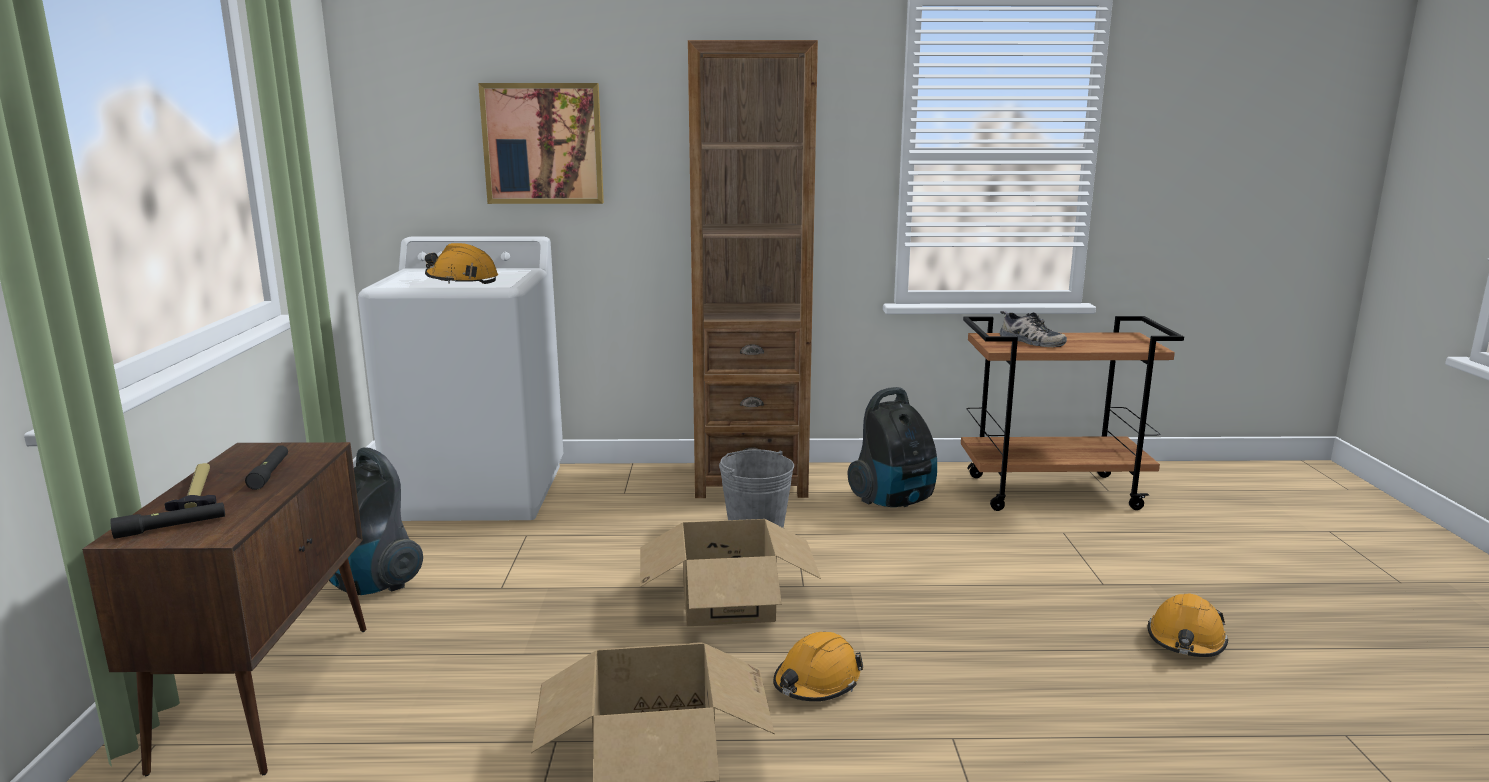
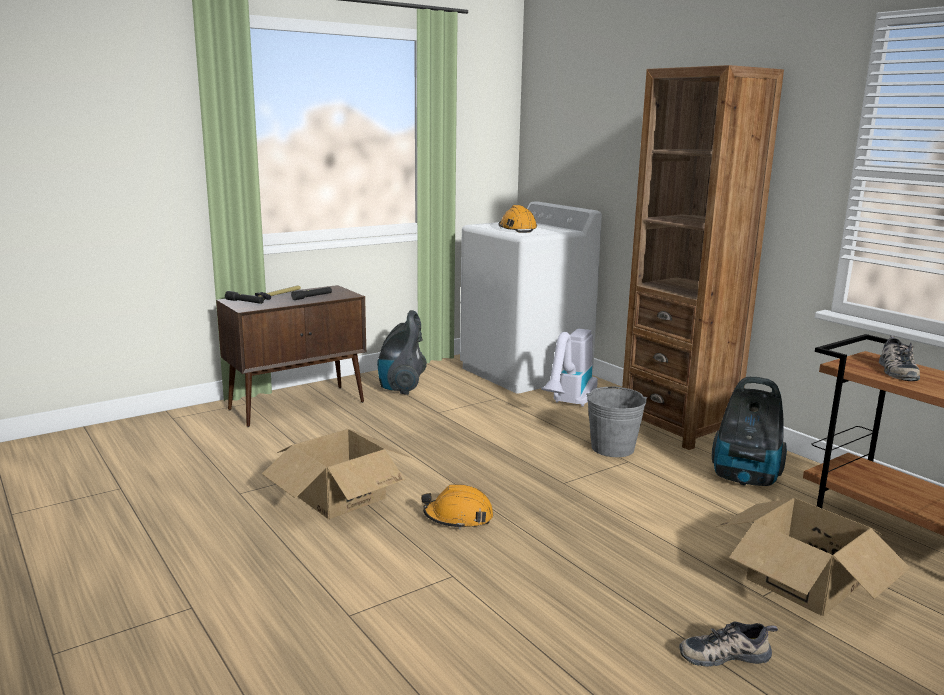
camera: 55 degrees right, 0 degrees up
(543, 144) = (609, 145): picture -> none
(615, 505) = (569, 404): none -> vacuum cleaner
(727, 602) = (509, 467): cardboard box -> cardboard box (802, 581)
(1186, 641) = (724, 654): orange hard hat -> shoe

